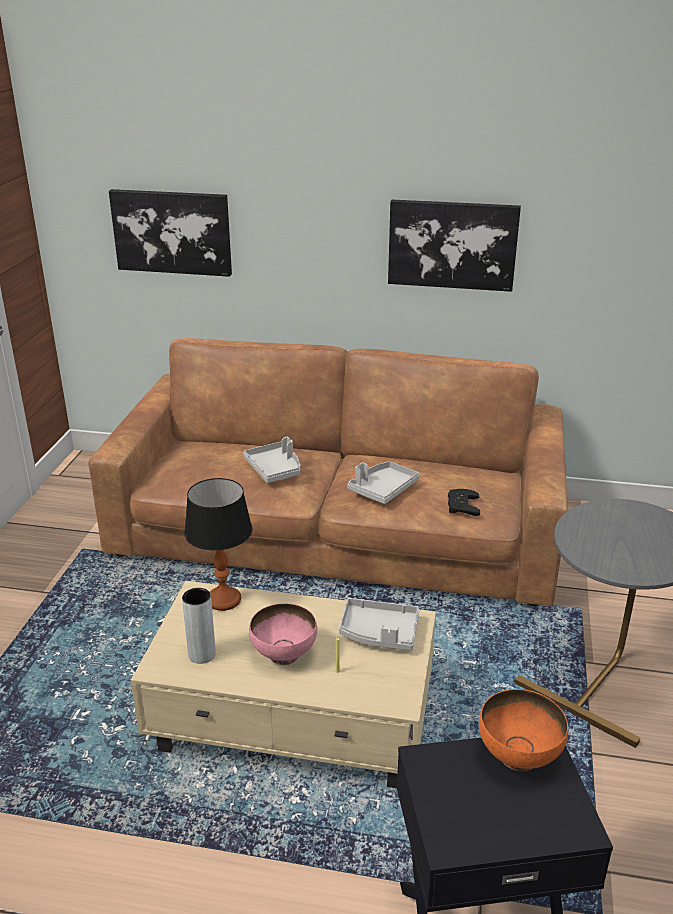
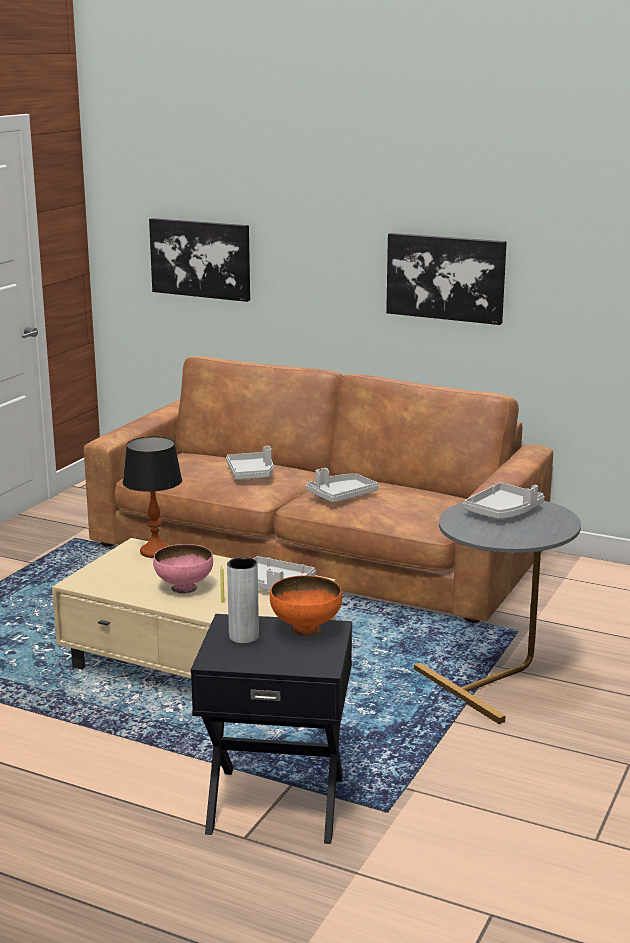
camera: 15 degrees right, 10 degrees down
(202, 654) = (117, 580): grey vase -> grey vase (243, 637)
(460, 505) = (406, 512): black game controller -> none
(613, 525) = (503, 512): none -> grey tray

